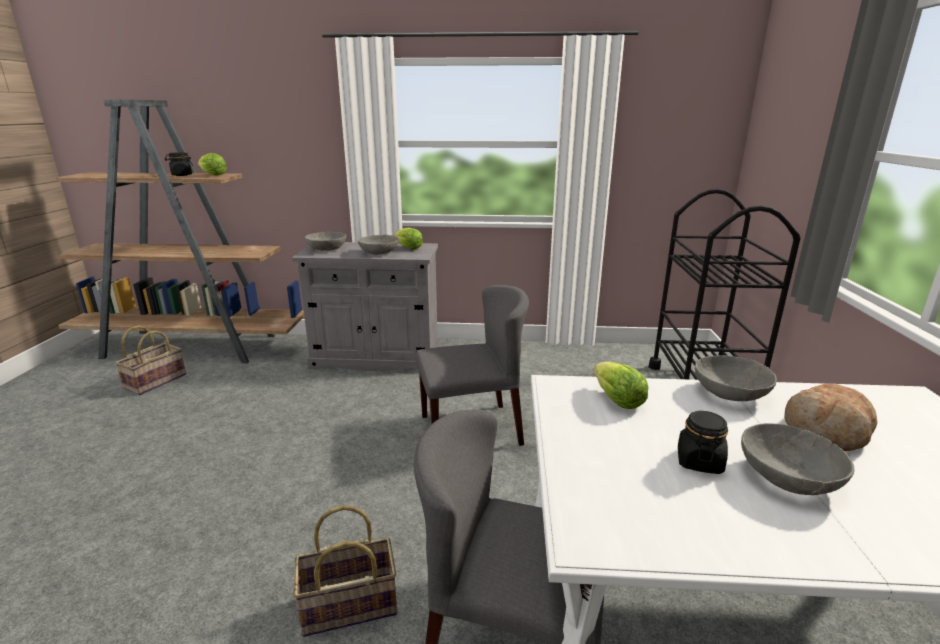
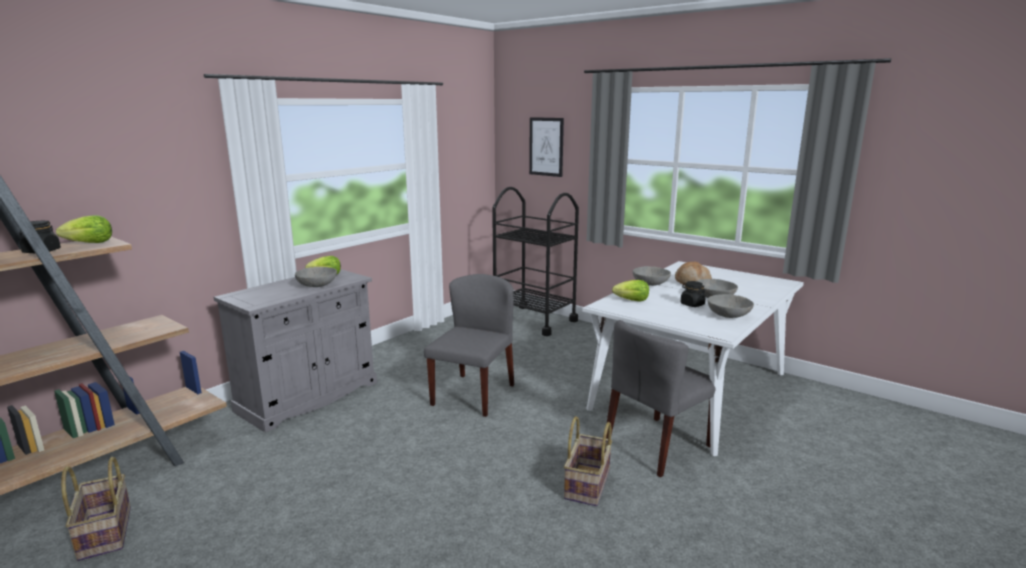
camera: 55 degrees left, 5 degrees down
(326, 249) = (257, 297): grey bowl -> grey bowl (728, 315)
(794, 129) = (546, 146): none -> picture

